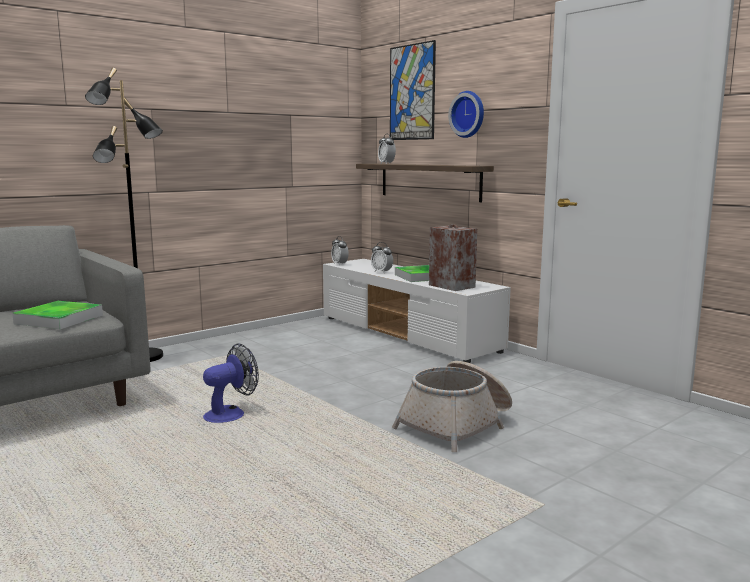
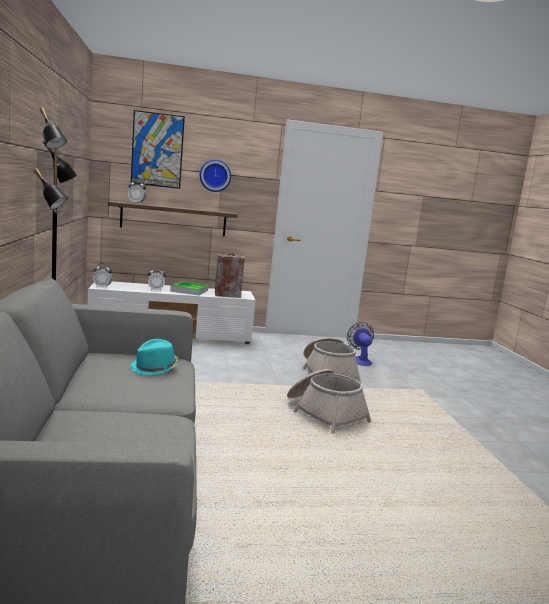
camera: 60 degrees left, 0 degrees up
(59, 319) = (155, 368): tray -> turquoise hat
(230, 413) = (239, 408): fan -> fan (360, 360)
(289, 456) = (324, 413): none -> basket

